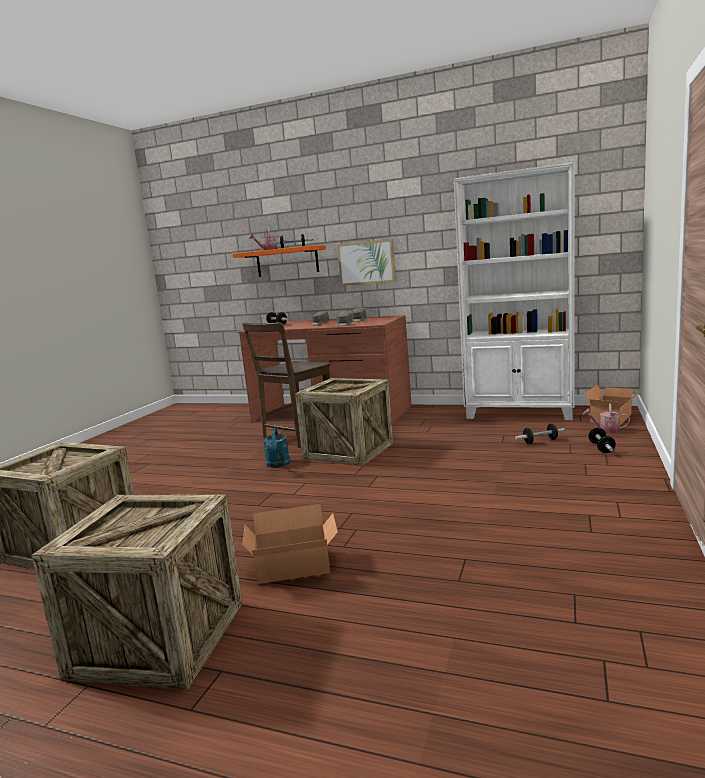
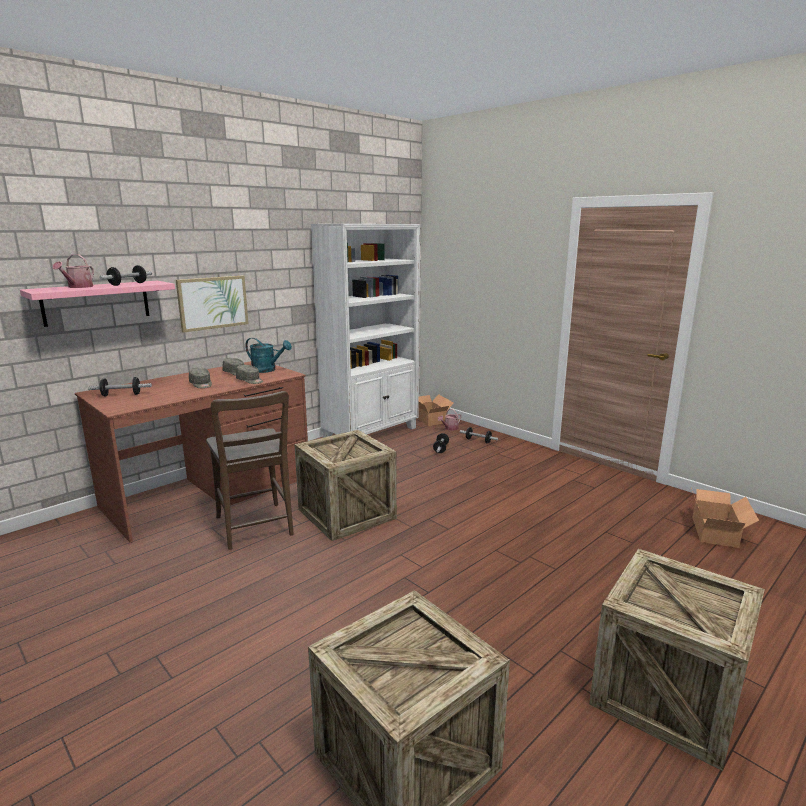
camera: 65 degrees left, 5 degrees up
(278, 465) = (327, 558): turquoise watering can -> turquoise watering can (267, 370)
(287, 261) = (96, 302): orange shelf -> pink shelf
(295, 567) = (578, 599): cardboard box -> cardboard box (716, 531)

